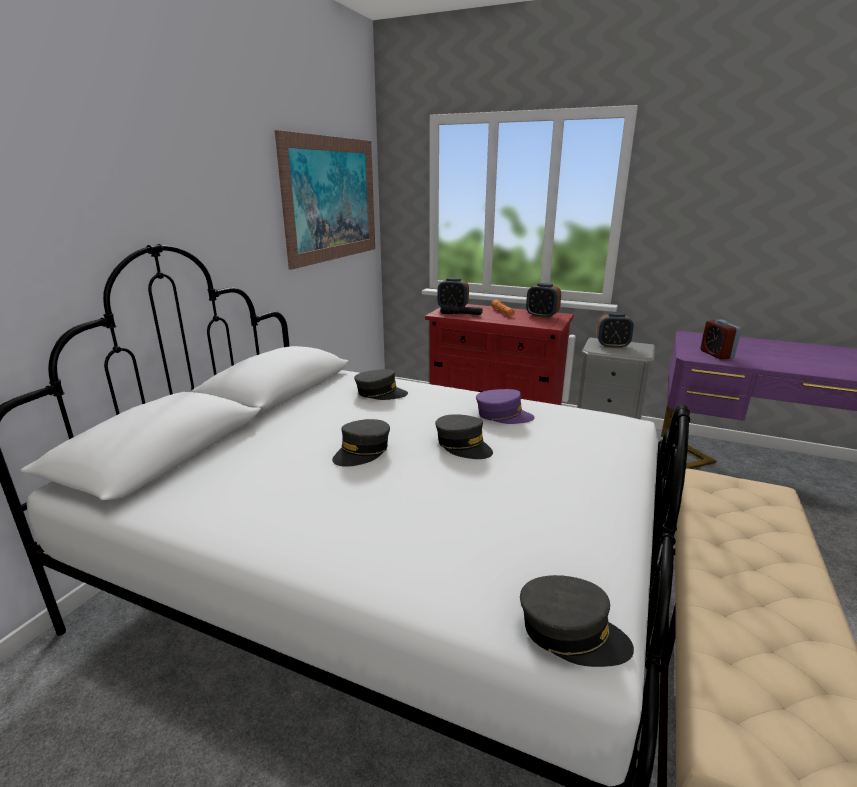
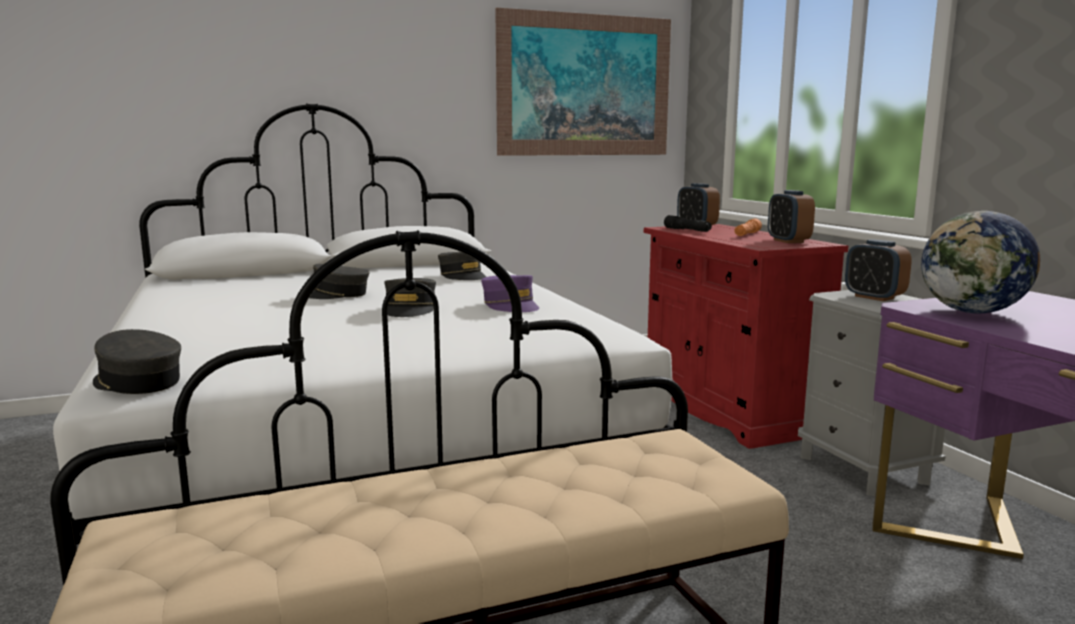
camera: 45 degrees right, 10 degrees down
(571, 633) = (137, 382): grey cap -> grey cap turned 150 degrees clockwise
(716, 354) = (973, 312): alarm clock -> globe

